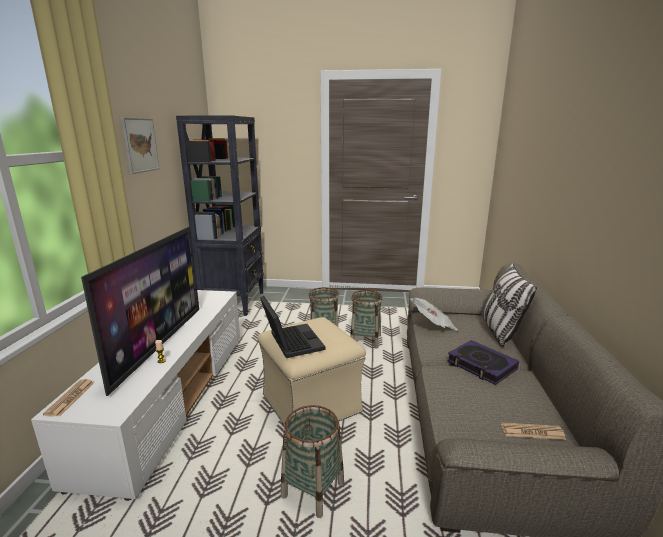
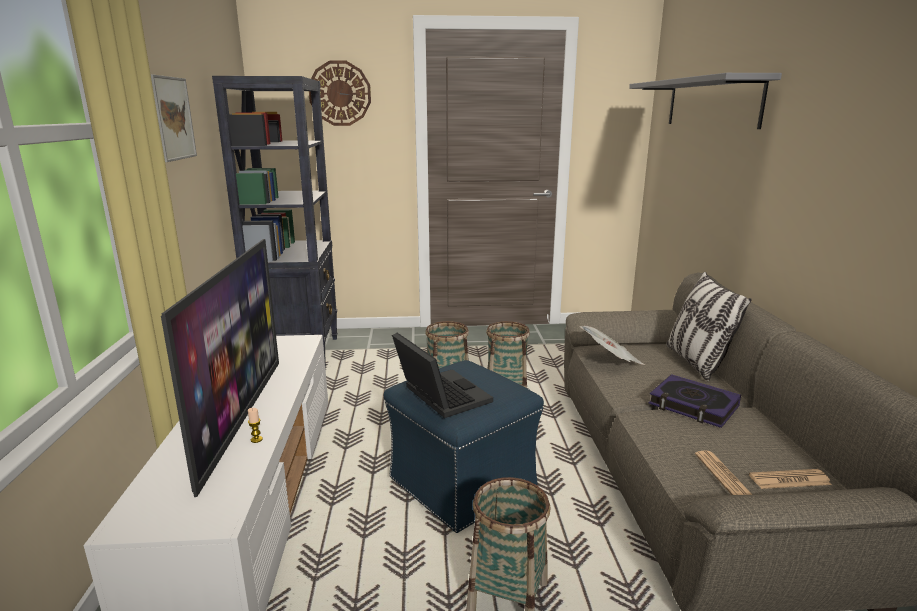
camera: 10 degrees left, 0 degrees up
(70, 398) = (135, 507): newspaper -> newspaper (723, 475)
(270, 125) = (340, 93): none -> wall clock
(310, 403) = (461, 482): beige ottoman -> blue ottoman
(530, 134) = (711, 103): none -> grey shelf

